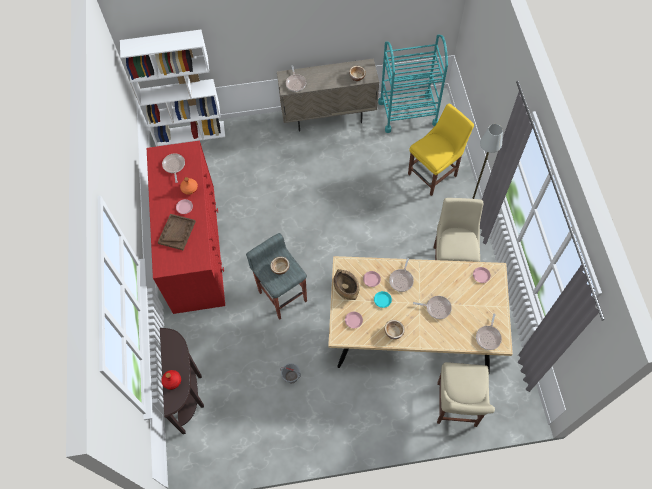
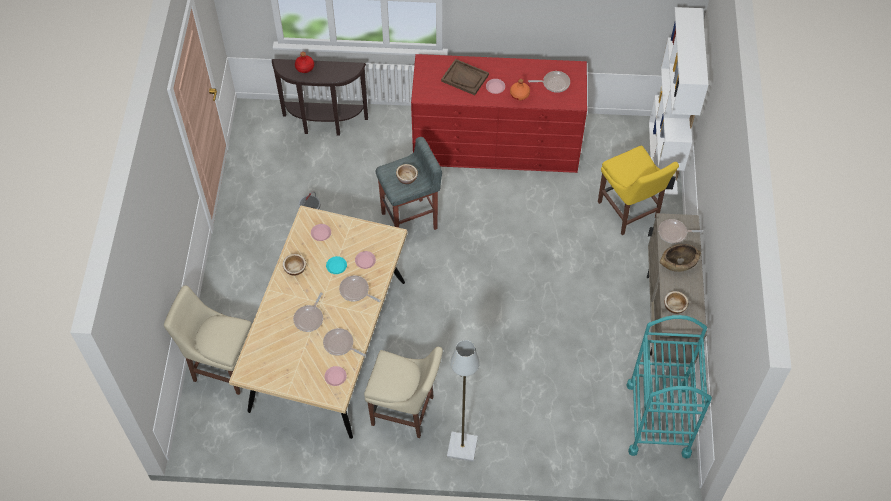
camera: 100 degrees right, 5 degrees down
(346, 288) = (363, 234): brown bowl -> brown bowl (678, 262)
(434, 174) = (545, 427): yellow chair -> yellow chair (629, 212)
(488, 337) = (257, 362): frying pan -> frying pan (340, 344)

